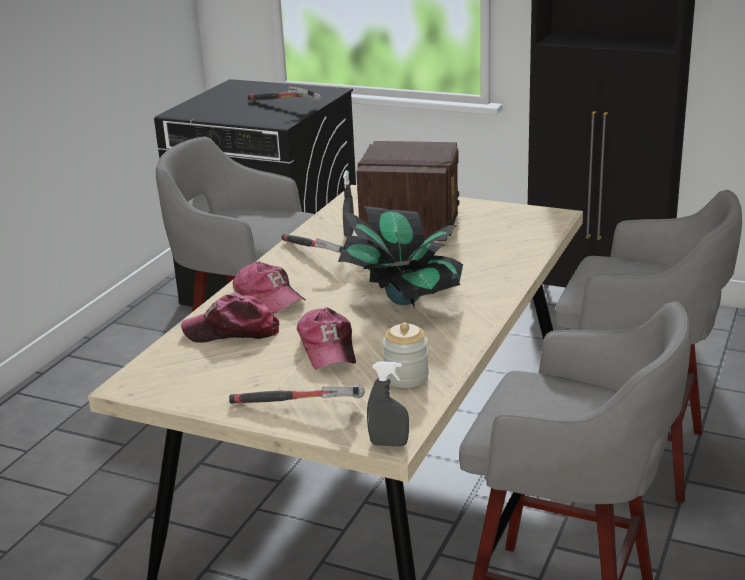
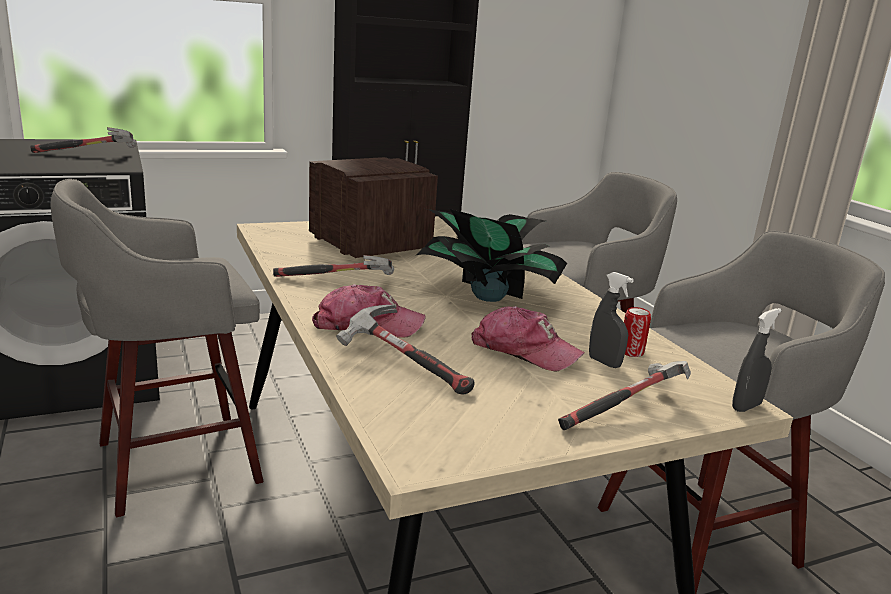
camera: 50 degrees left, 5 degrees down
(232, 331) = (404, 366): cap -> hammer
(349, 233) = (323, 259): grey spray bottle -> grey spray bottle (604, 362)
(406, 377) = (631, 352): jar -> can

